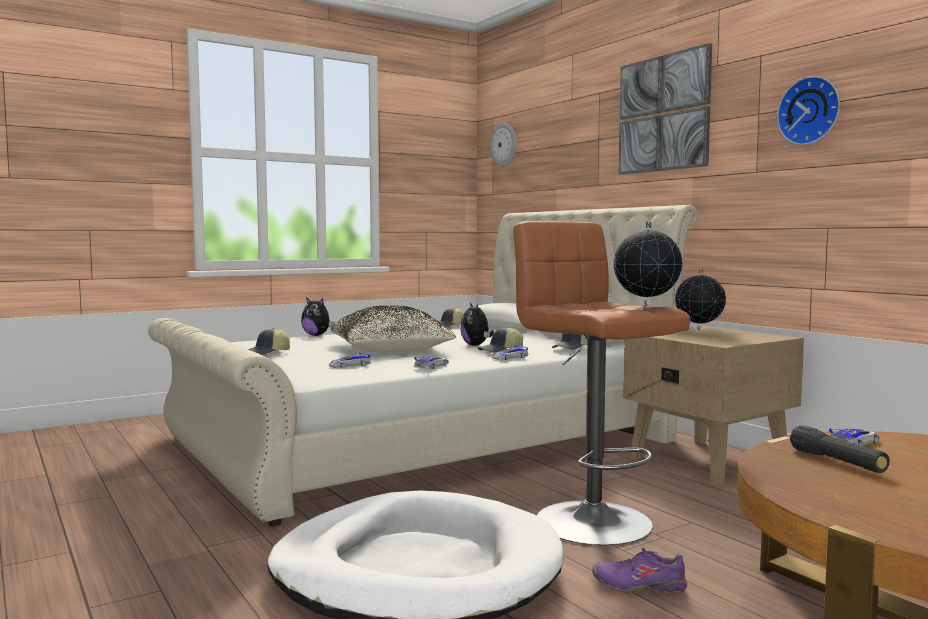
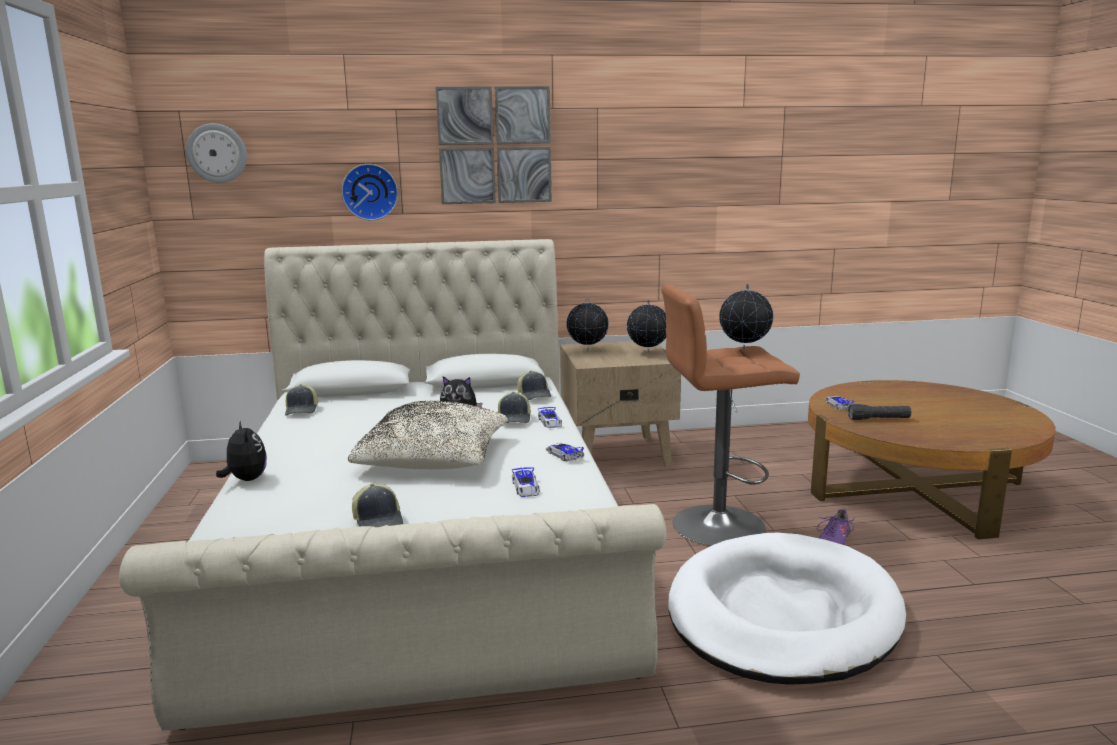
camera: 65 degrees left, 10 degrees up
(317, 335) = (246, 479): plush toy -> plush toy turned 90 degrees counterclockwise
(738, 339) = (647, 352): none -> globe
(810, 111) = (646, 163): wall clock -> wall clock (370, 192)

